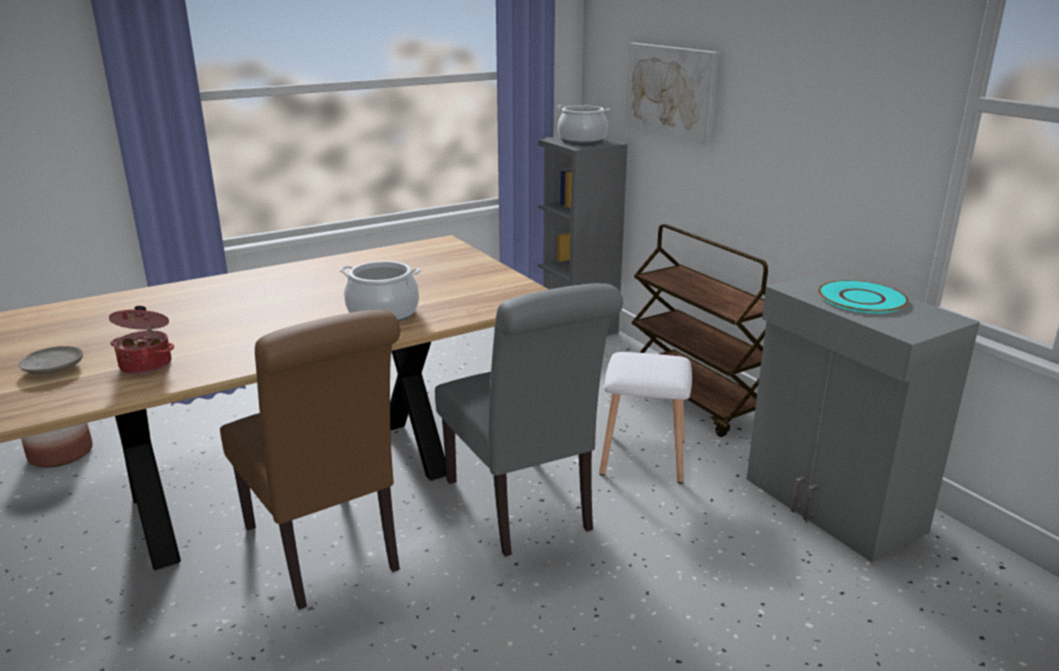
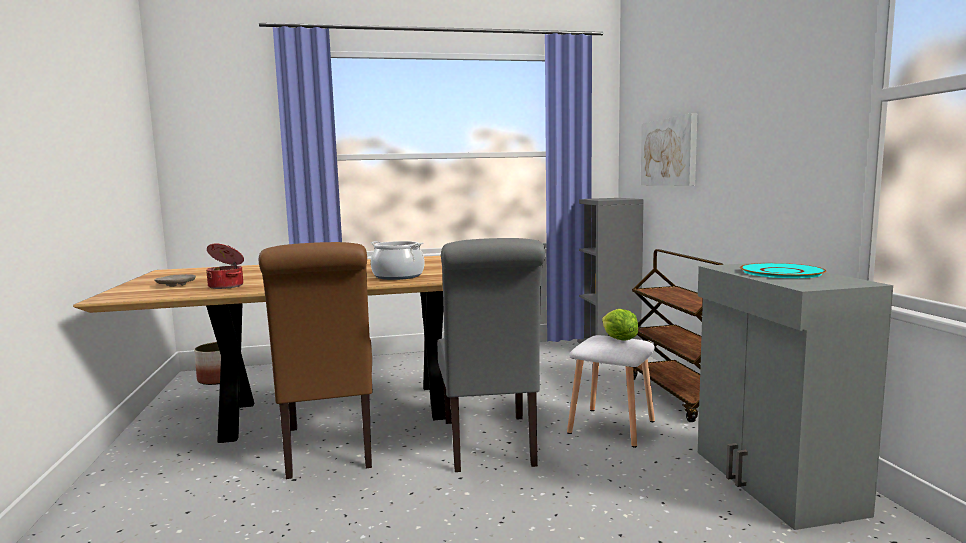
camera: 20 degrees right, 15 degrees down
(582, 140) = (610, 198): cooking pot -> none
(654, 360) = (619, 339): none -> lettuce

